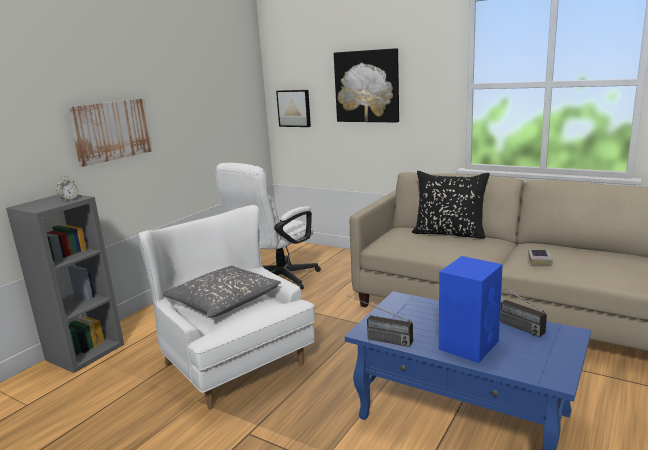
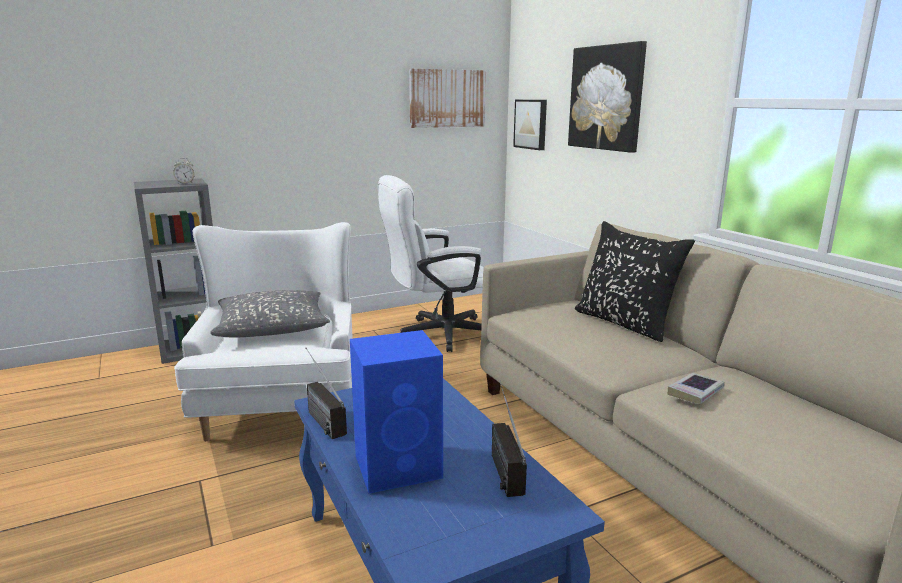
camera: 30 degrees right, 0 degrees up
(111, 130) = (270, 120): picture -> picture (447, 98)

